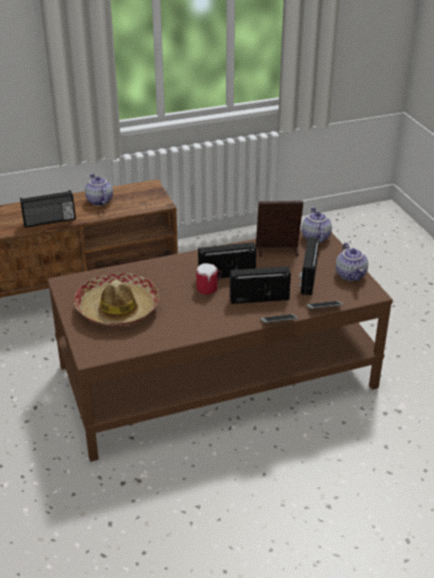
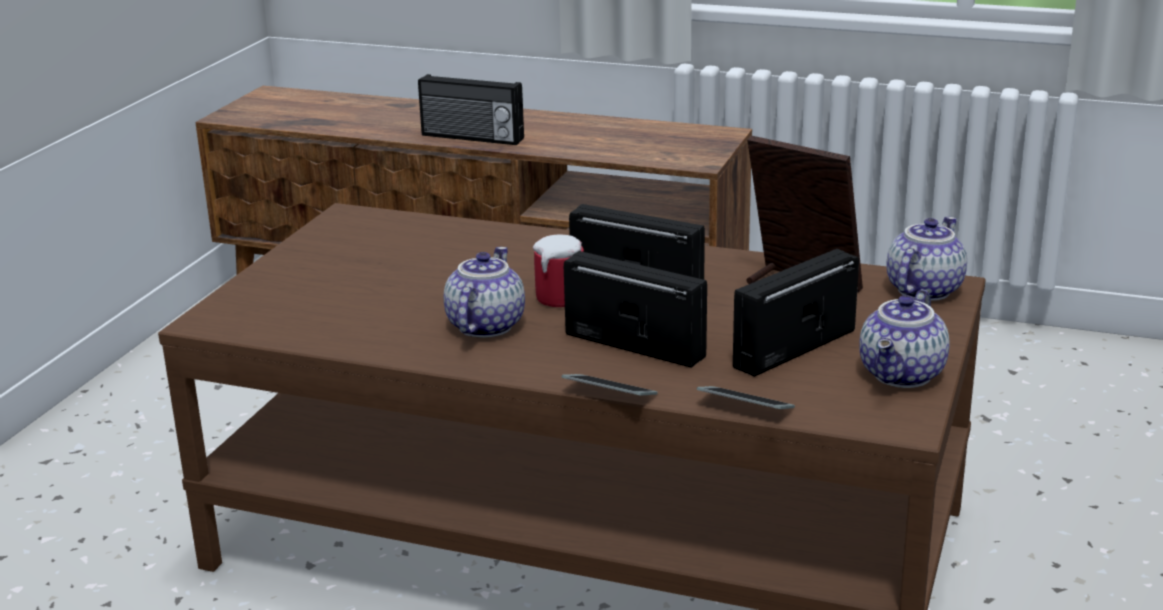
camera: 40 degrees right, 10 degrees down
(99, 201) = (595, 132): teapot -> teapot (484, 326)
(117, 308) = (363, 274): hat -> none

